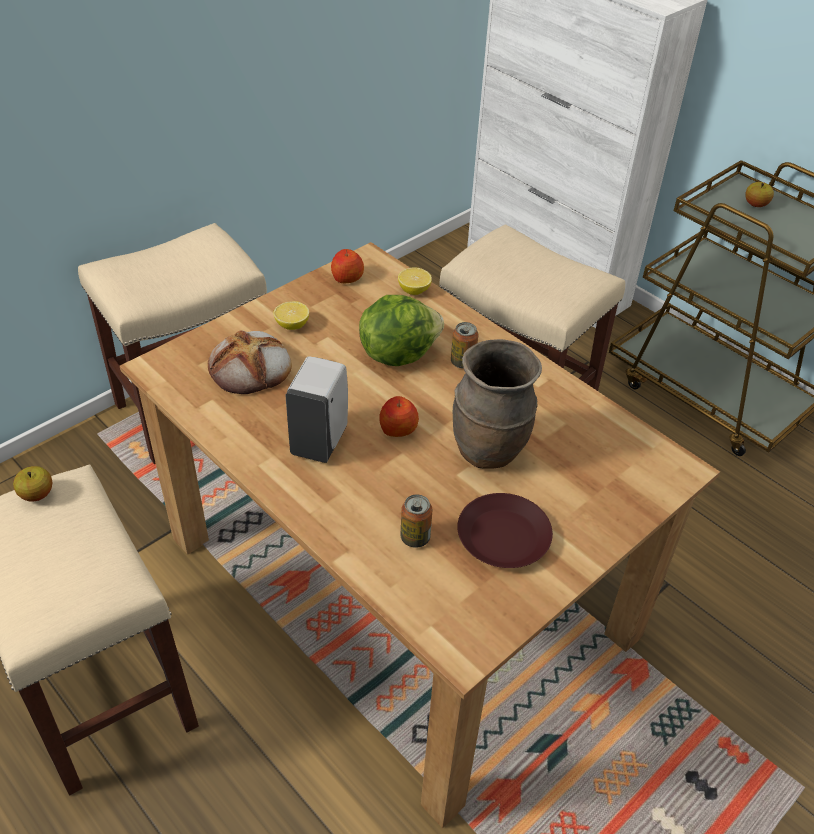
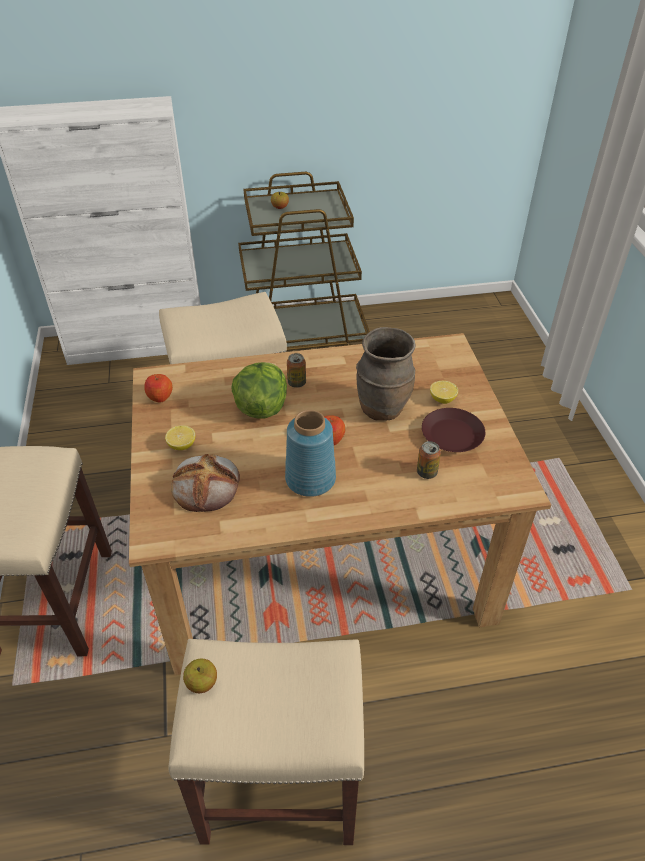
camera: 55 degrees left, 0 degrees up
(320, 440) = (310, 480): white soap dispenser -> blue vase
(414, 290) = (207, 371): lemon -> lemon (442, 399)

